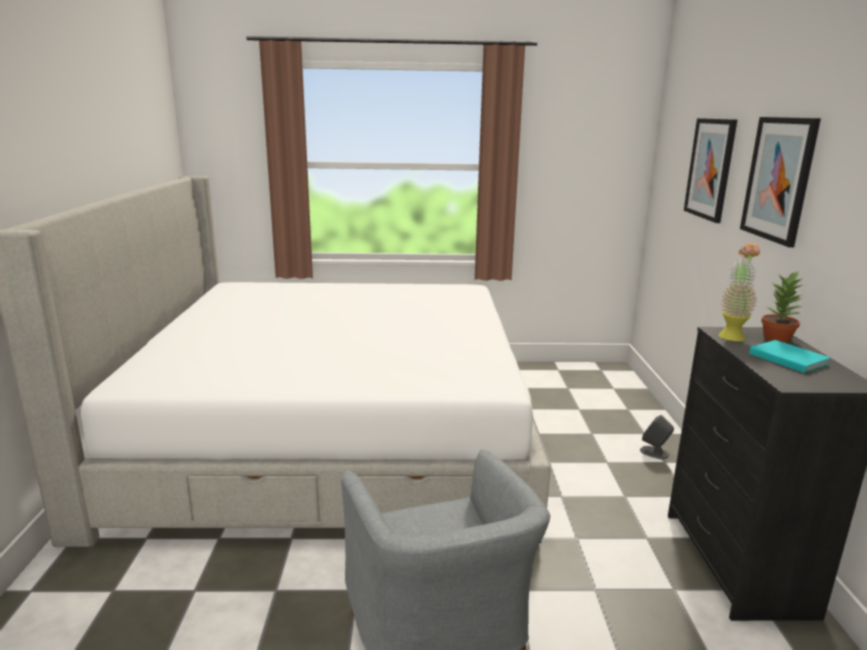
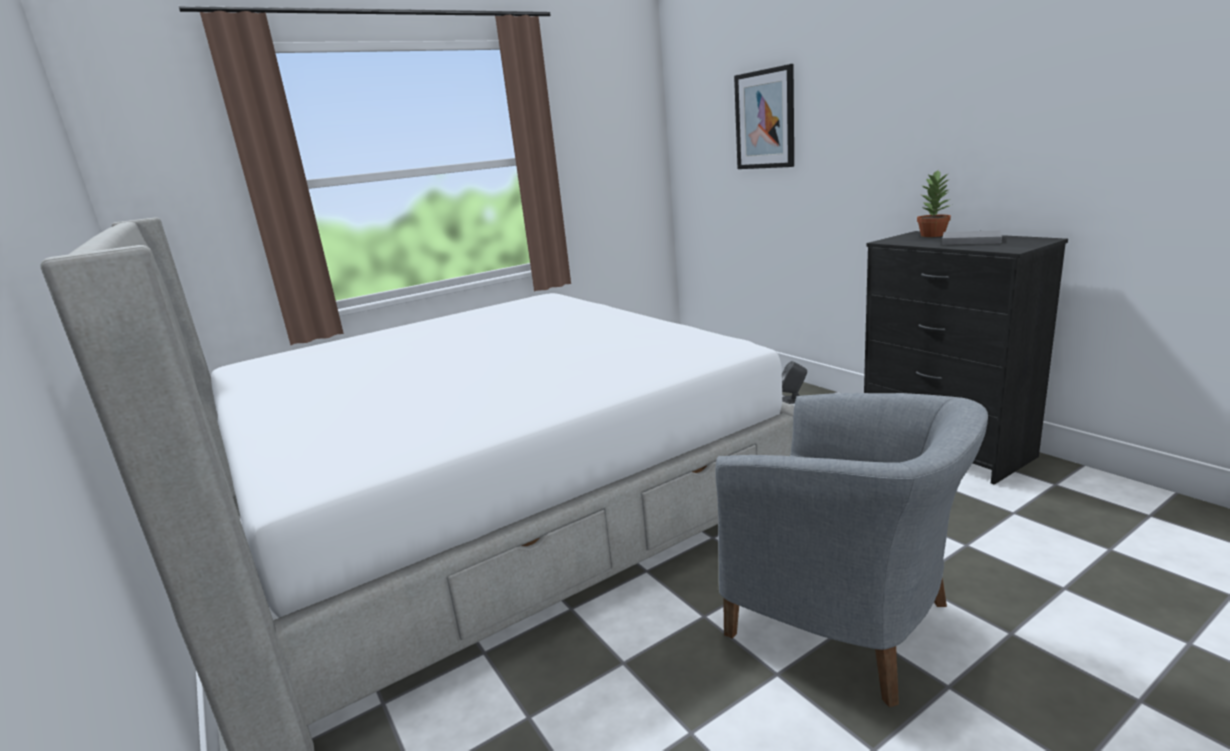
camera: 30 degrees left, 0 degrees up
(732, 335) = (901, 240): potted plant -> none
(779, 179) = (868, 103): picture -> none
(787, 358) = (969, 240): turquoise book -> grey book

